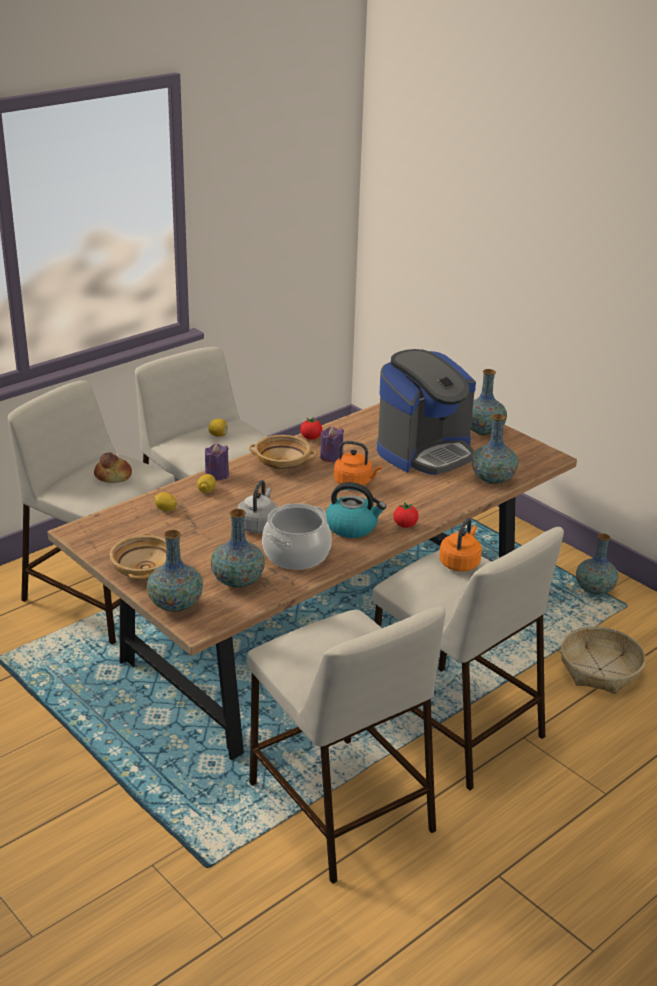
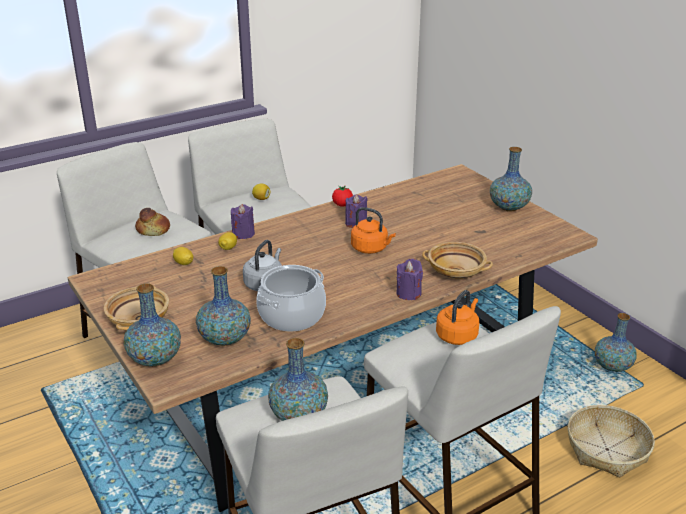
camera: 10 degrees right, 0 degrees up
(283, 463) = (308, 227): beige bowl -> beige bowl (456, 272)
(352, 527) = (355, 291): kettle -> none
(405, 525) = (408, 293): tomato -> purple candle
(425, 452) = (447, 223): coffee machine -> none
(493, 479) = (508, 253): vase -> vase (299, 415)

